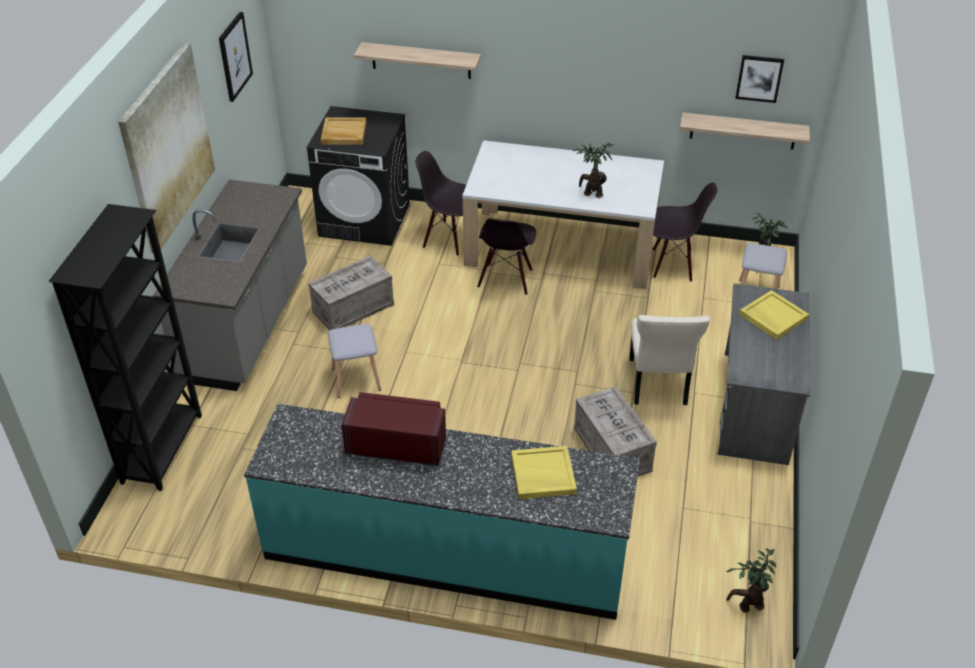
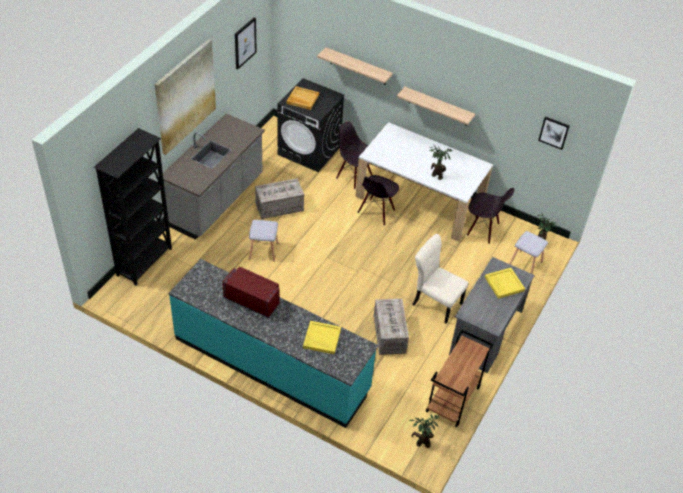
camera: 15 degrees right, 5 degrees up
(657, 384) = (435, 303): beige chair -> beige chair turned 105 degrees clockwise
(743, 131) = (541, 160): shelf -> shelf (438, 106)
(760, 522) = (453, 400): none -> brown cart

